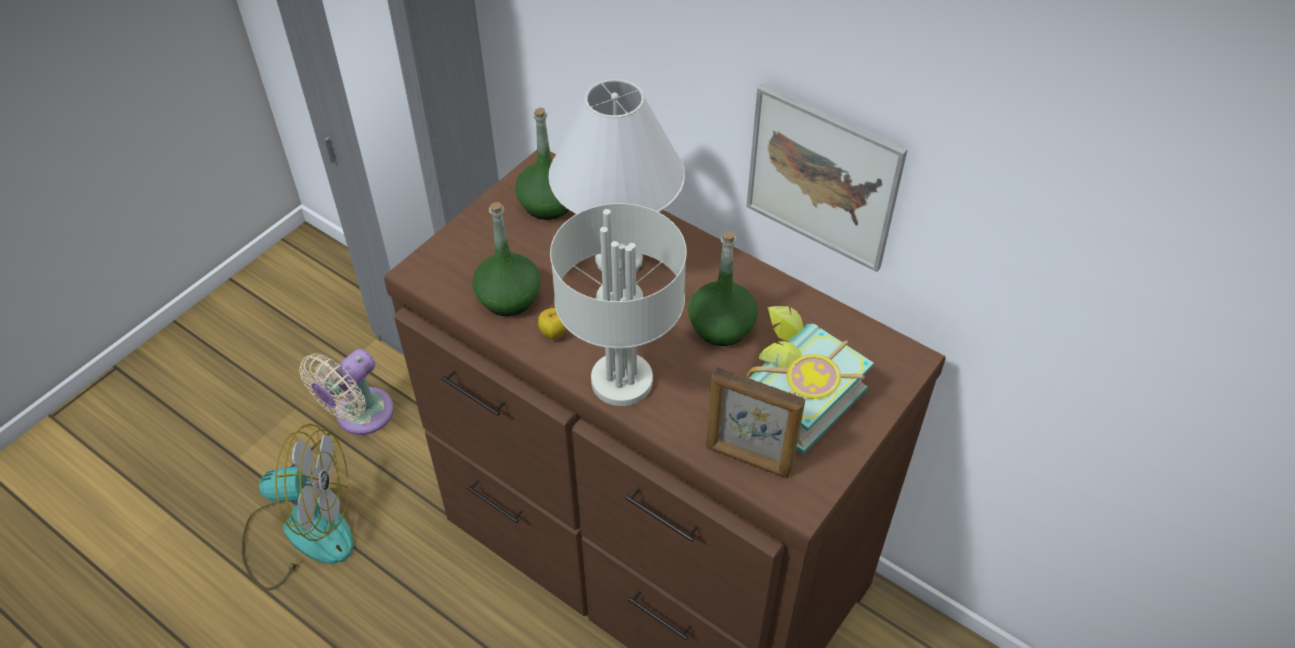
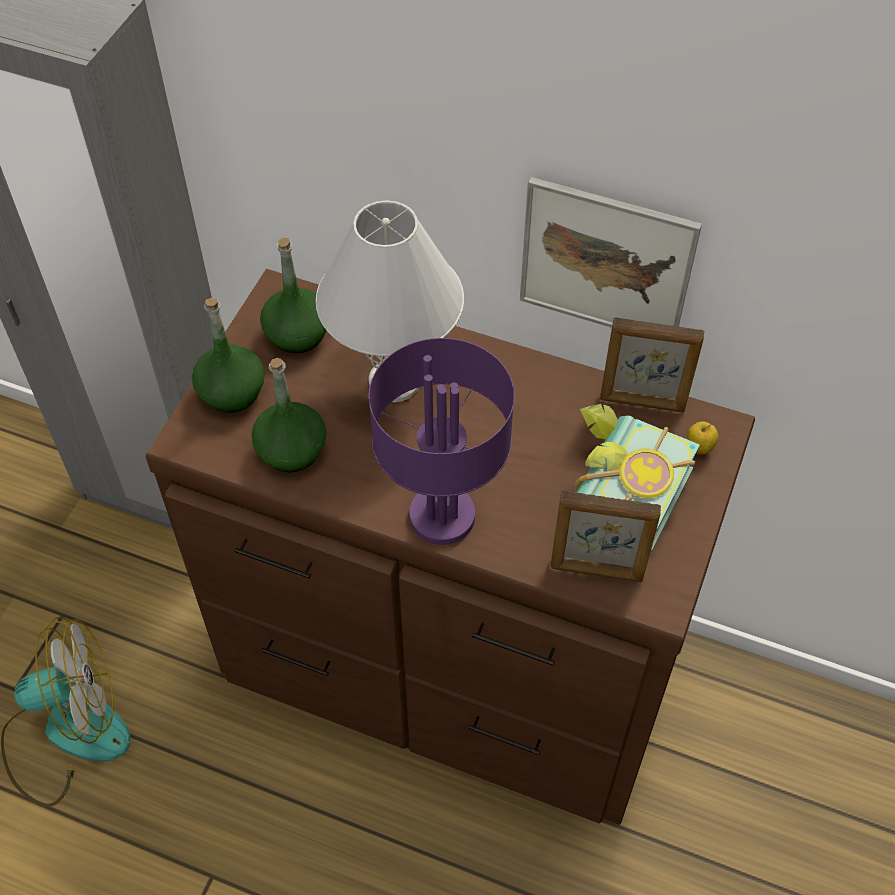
camera: 15 degrees left, 5 degrees up
(359, 416) = (90, 589): beige fan -> none
(553, 334) = (353, 480): apple -> apple (699, 448)
(623, 380) = (444, 515): grey table lamp -> purple table lamp
(721, 326) = (524, 434): green bottle -> green bottle (231, 392)
(840, 322) = (642, 403): none -> picture frame

